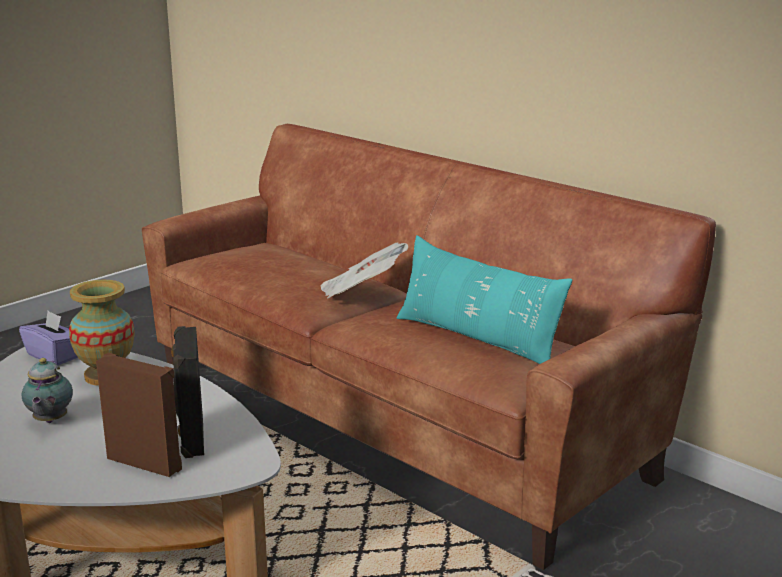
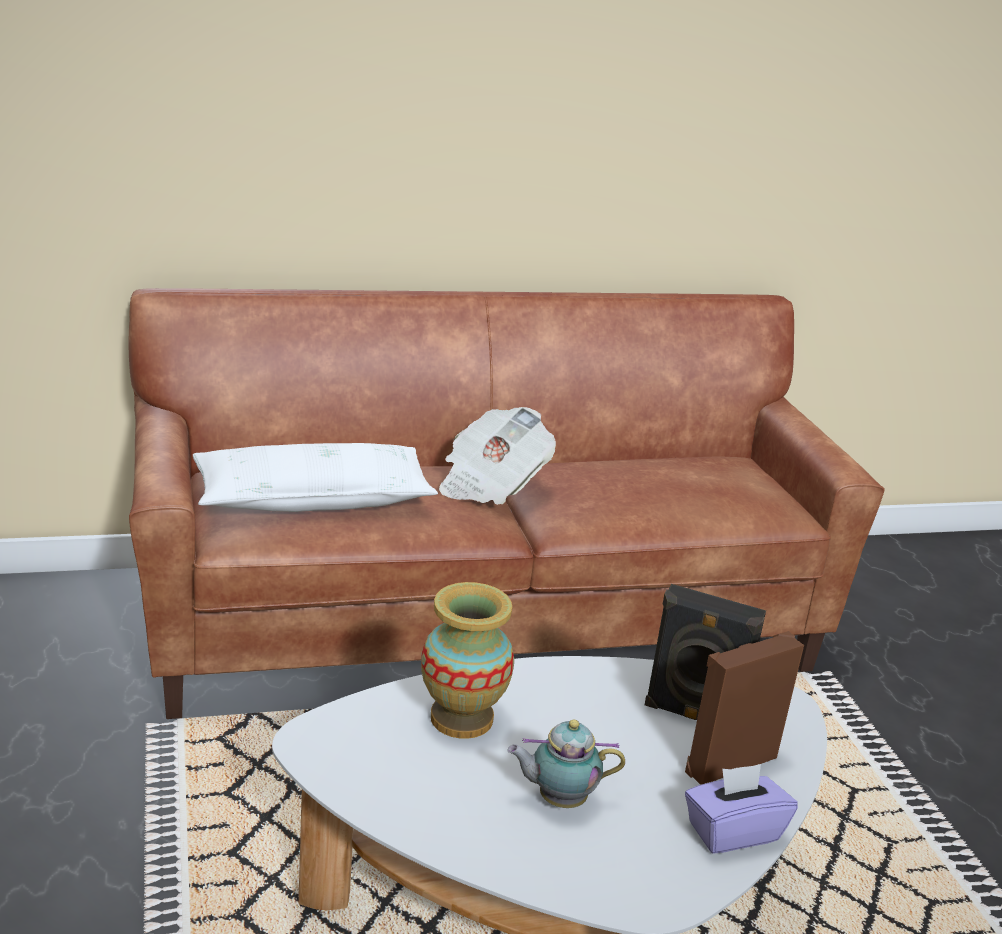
camera: 60 degrees left, 5 degrees up
(49, 421) = (558, 799): teapot -> teapot turned 150 degrees clockwise
(54, 356) = (346, 739): purple tissue box -> purple tissue box (732, 831)
(257, 262) = (313, 498): none -> white pillow
(477, 339) = (682, 483): turquoise pillow -> none

